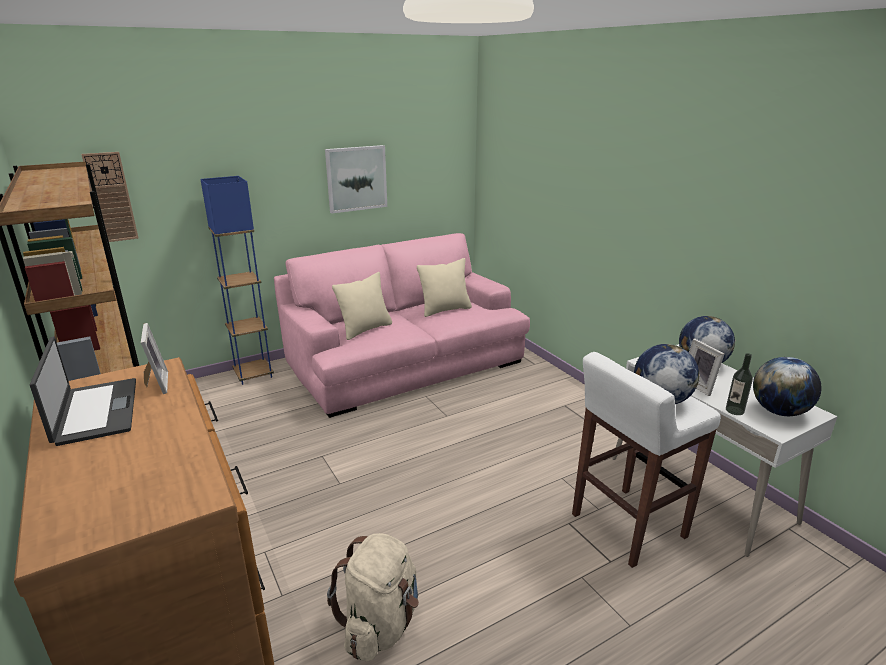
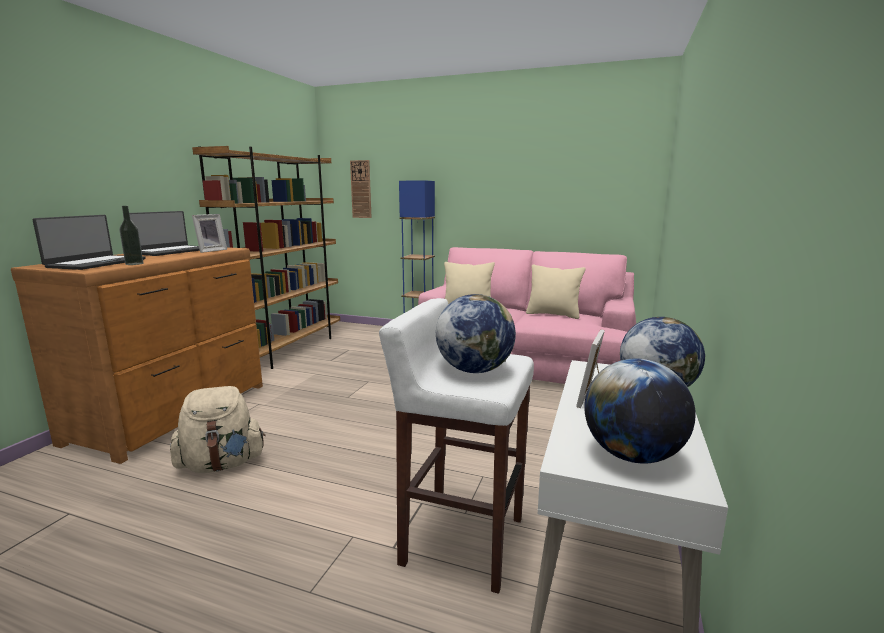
camera: 50 degrees right, 10 degrees down
(128, 486) = (96, 263): none -> laptop
(356, 178) = (529, 192): picture -> none
(734, 410) = (571, 427): bottle -> bottle (134, 264)

